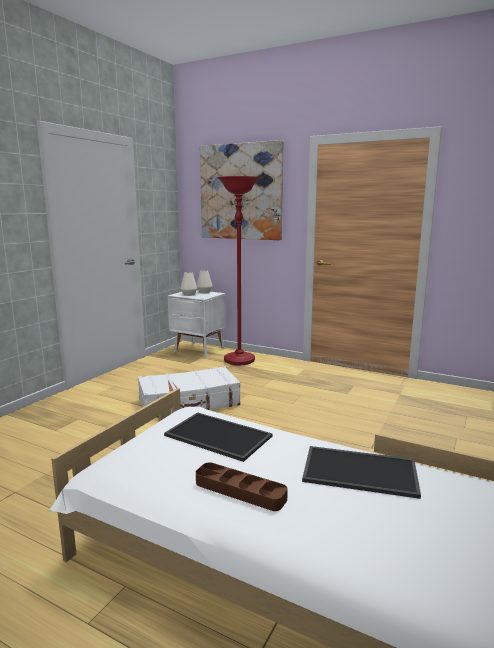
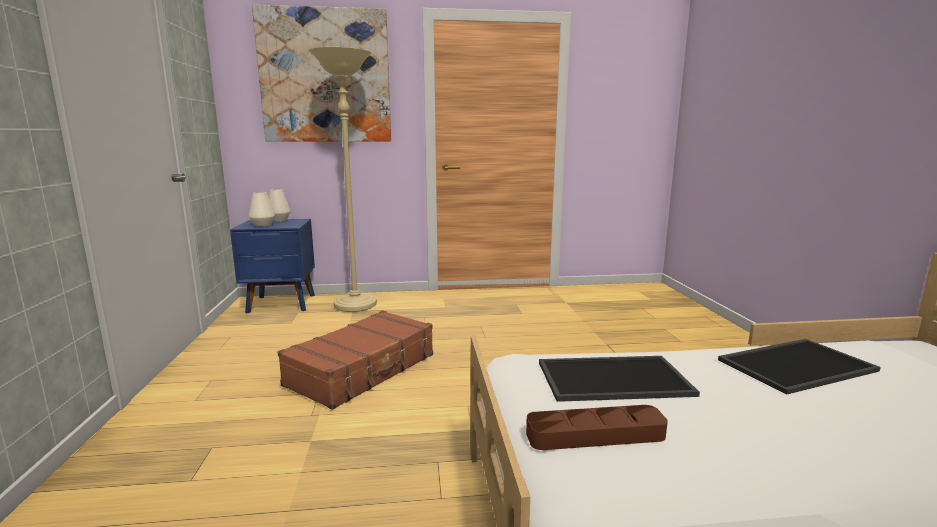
camera: 35 degrees left, 0 degrees up
(189, 402) = (363, 370): white suitcase -> brown suitcase
(199, 350) = (282, 304): white nightstand -> blue nightstand
(239, 360) = (355, 305): red floor lamp -> beige floor lamp
(240, 490) = (769, 429): brown tray -> brown tray (595, 434)

